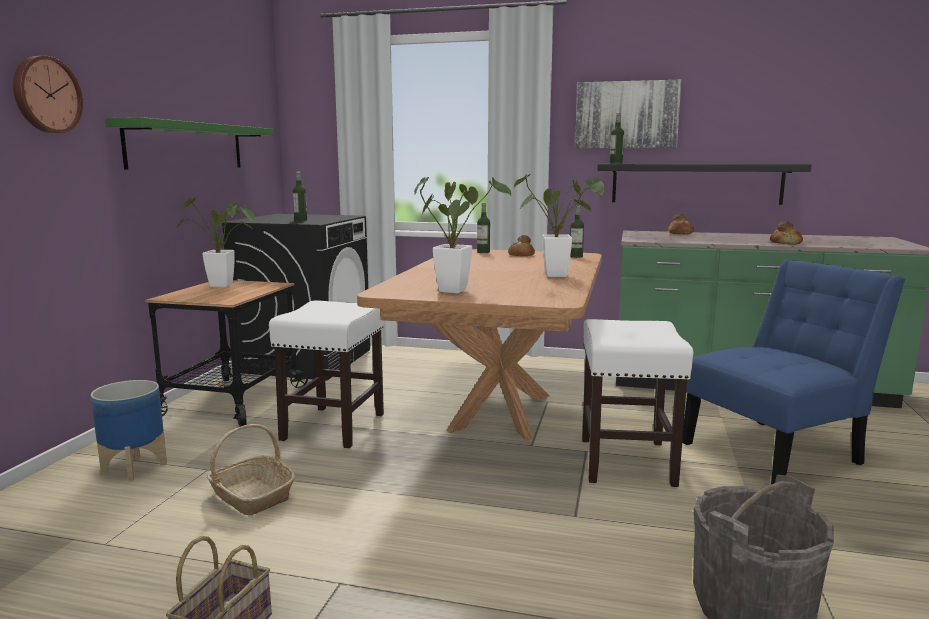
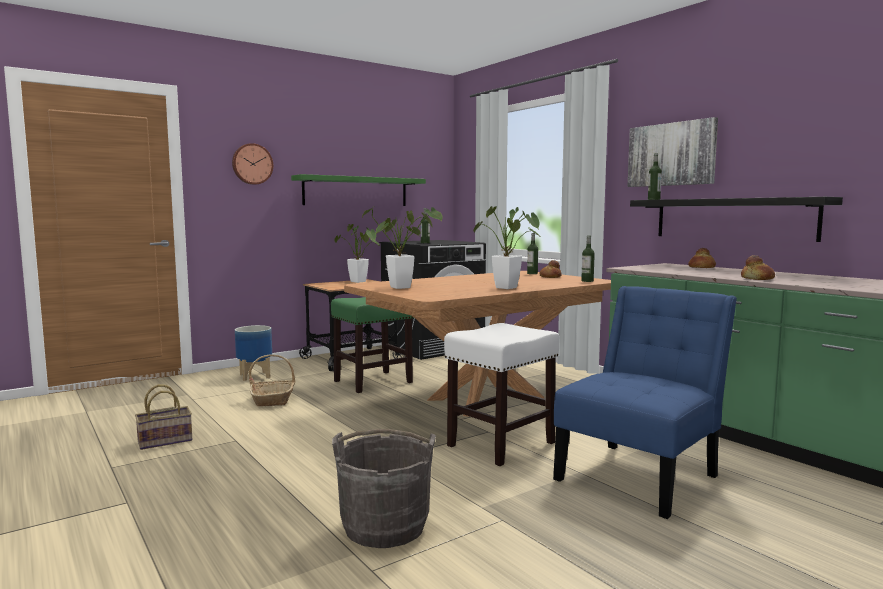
camera: 40 degrees right, 5 degrees down
(334, 426) = (374, 381): white stool -> green stool
(777, 452) = (641, 475): blue chair -> blue chair turned 60 degrees counterclockwise

